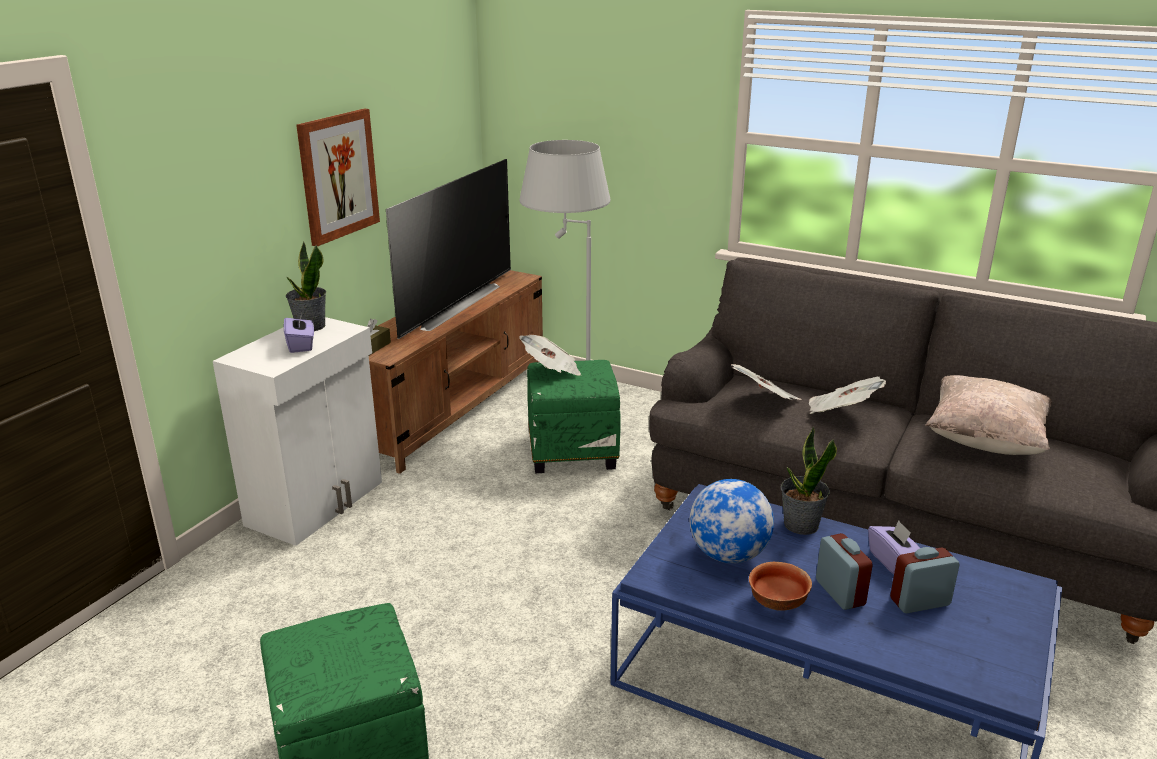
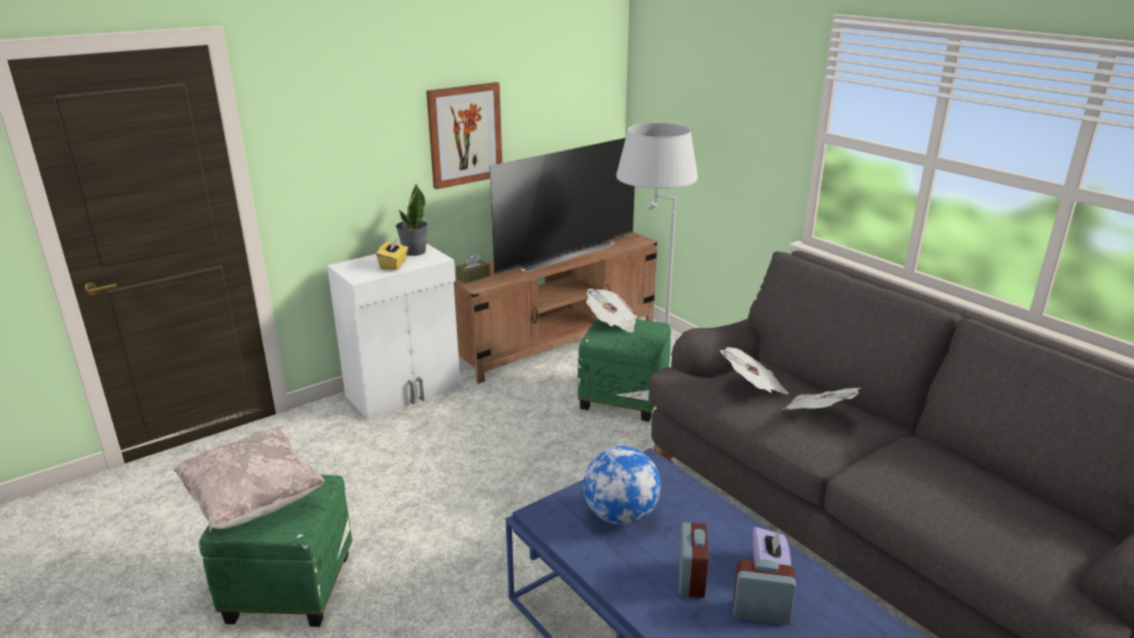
camera: 25 degrees right, 0 degrees up
(301, 345) = (394, 265): purple tissue box -> yellow tissue box
(778, 604) = (626, 571): bowl -> none
(800, 525) = (709, 508): potted plant -> none
(985, 440) = (947, 477): beige pillow -> beige pillow (254, 501)

